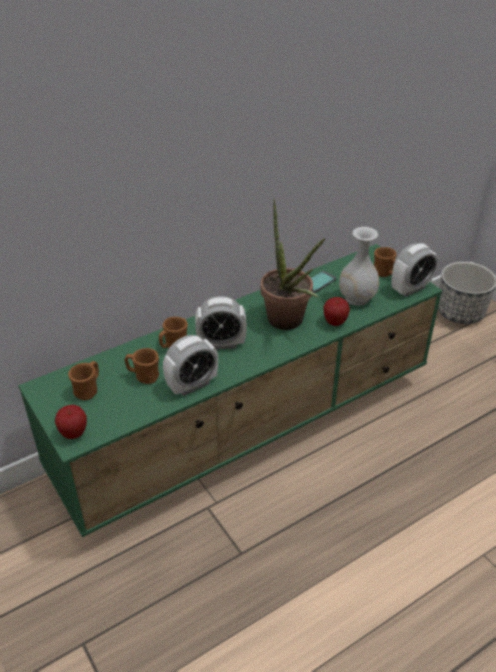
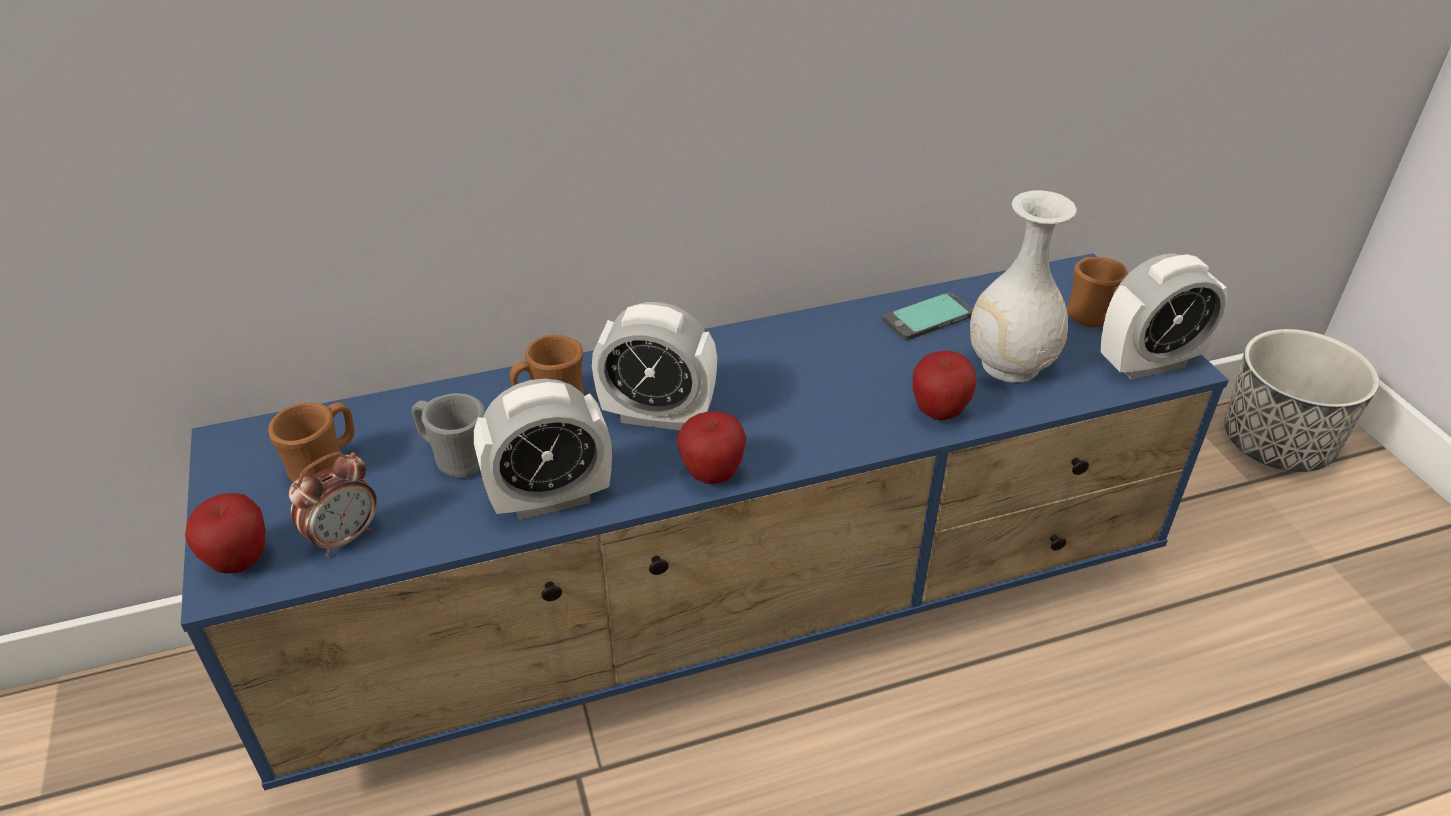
camera: 15 degrees right, 0 degrees up
(113, 416) = (345, 537): none -> alarm clock
(143, 376) = (455, 458): brown mug -> grey mug
(249, 429) = (730, 615): green tv stand -> blue tv stand
(254, 364) = (712, 475): none -> apple
(288, 323) = (829, 396): potted plant -> none

